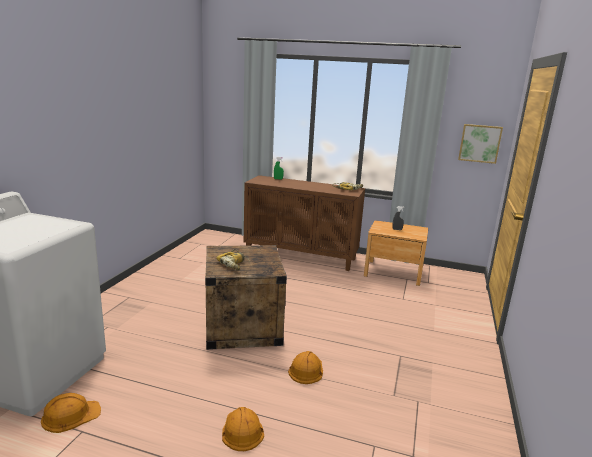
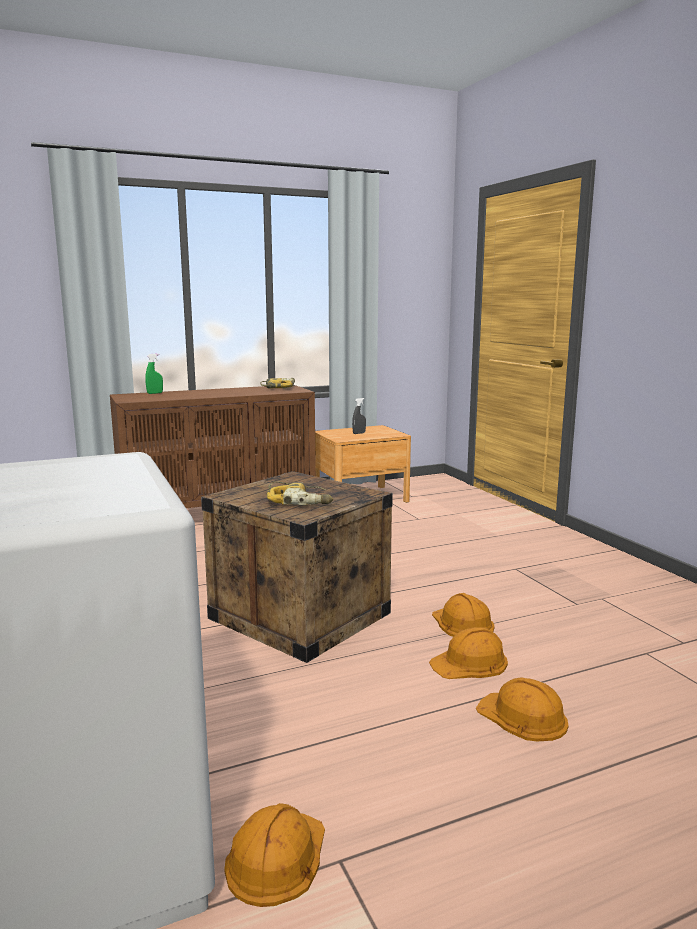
camera: 40 degrees left, 5 degrees down
(270, 391) = (470, 663): none -> orange hard hat
(479, 143) = (418, 302): picture -> none

